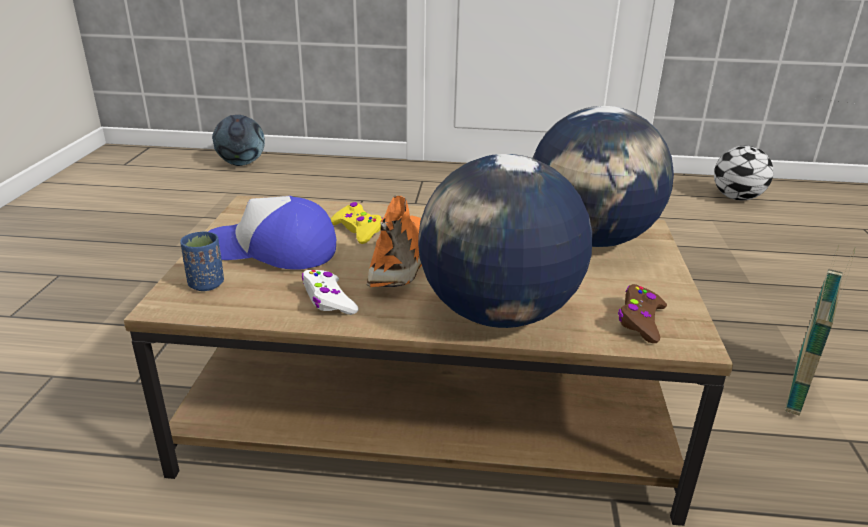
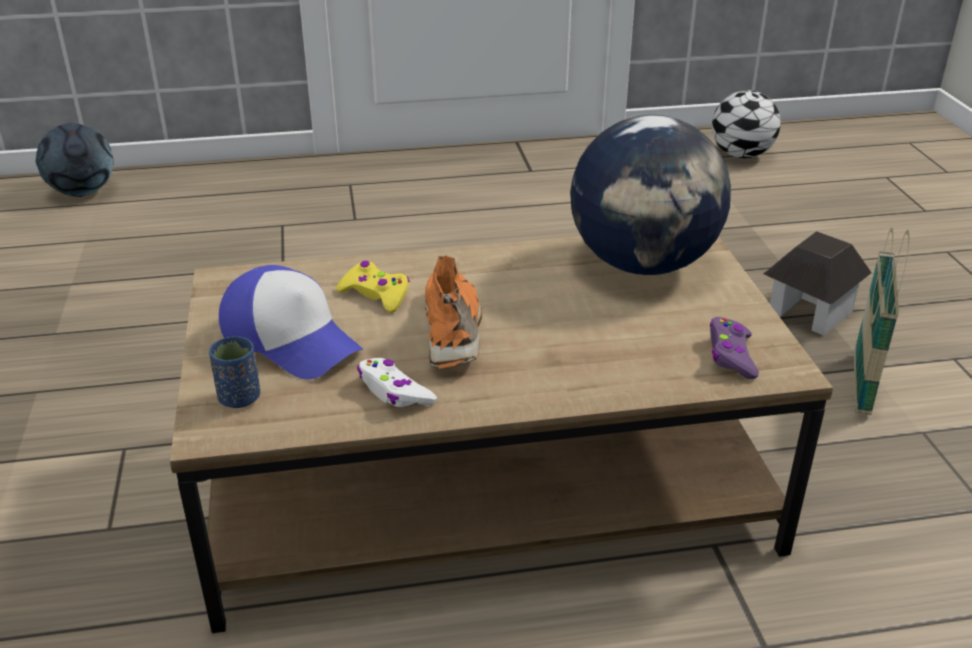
camera: 15 degrees left, 5 degrees up
(273, 250) = (291, 339): cap -> cap turned 135 degrees counterclockwise
(497, 313) = (584, 374): globe -> none
(640, 321) = (731, 355): brown game controller -> purple game controller
(763, 321) = (809, 312): none -> toy house

